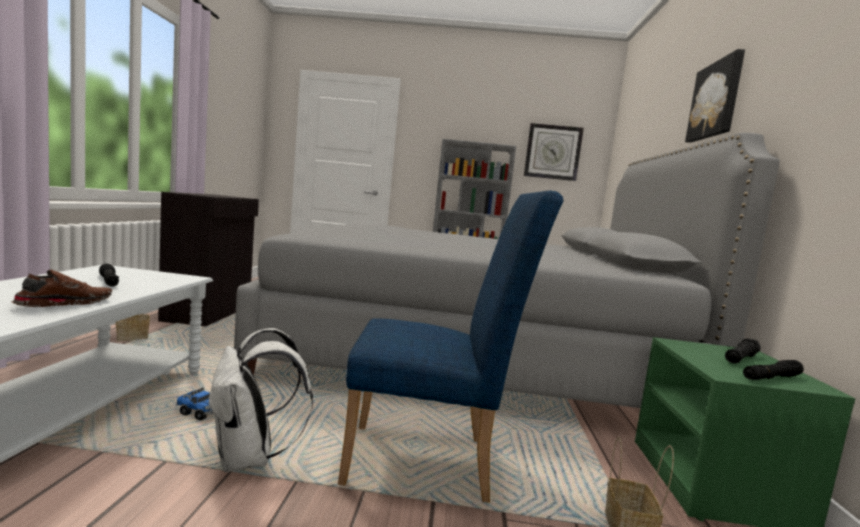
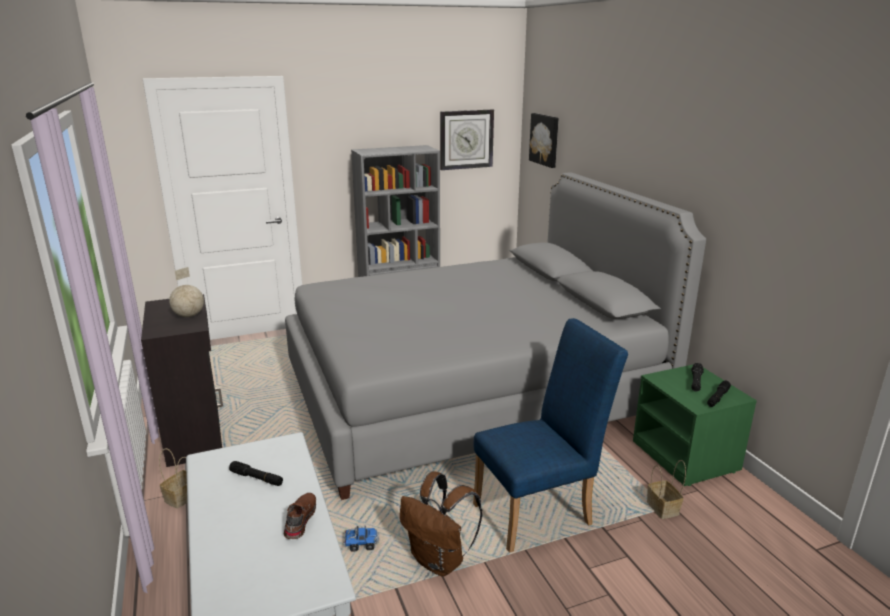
camera: 25 degrees left, 15 degrees up
(222, 196) = (189, 315): none -> globe
(249, 458) = (440, 561): white backpack -> brown backpack
(716, 100) = (647, 153): picture -> picture (545, 139)

